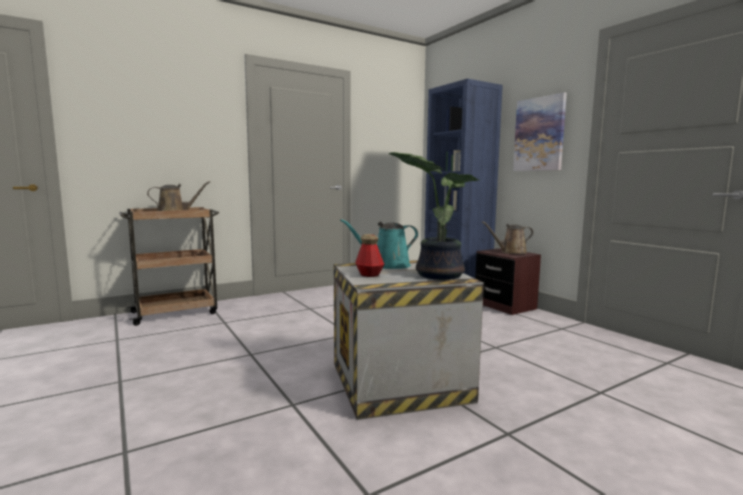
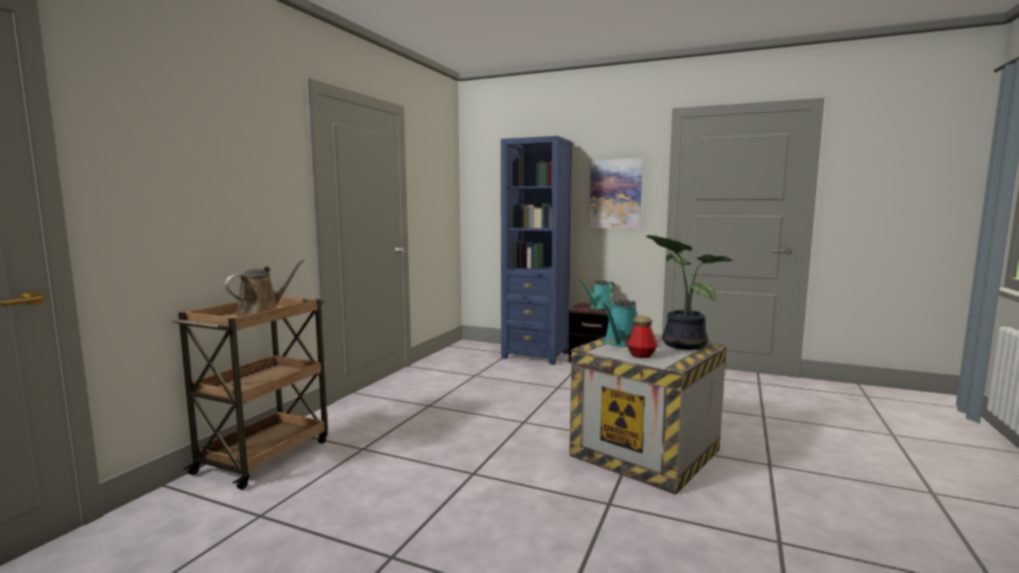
camera: 35 degrees left, 0 degrees up
(511, 252) = (599, 307): brown watering can -> turquoise watering can

